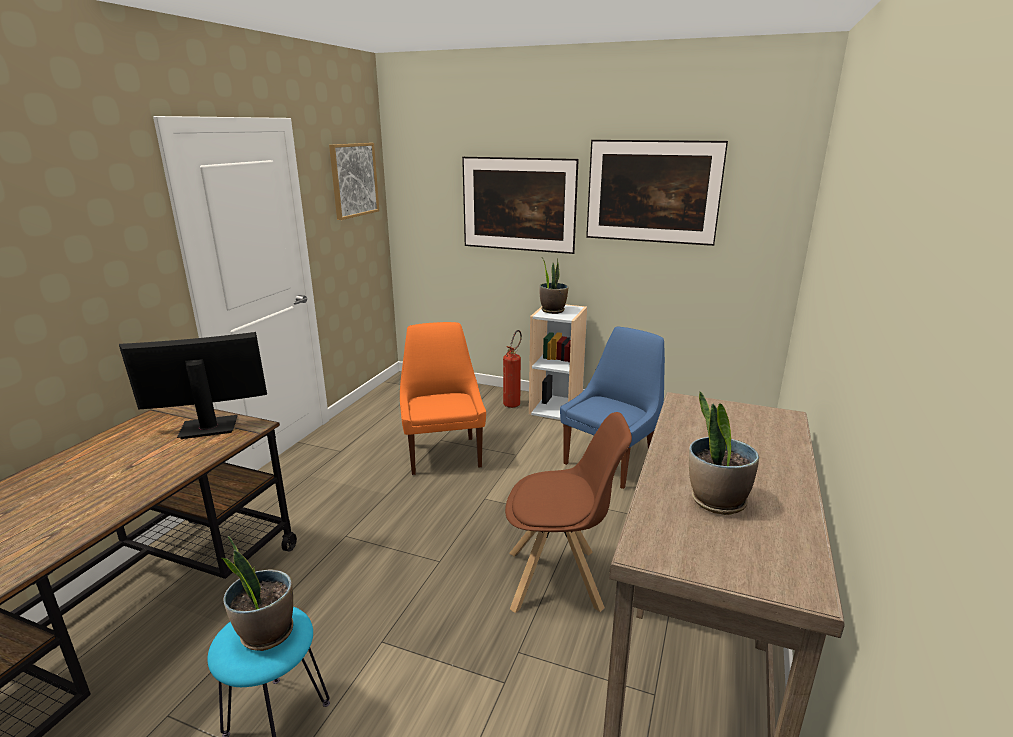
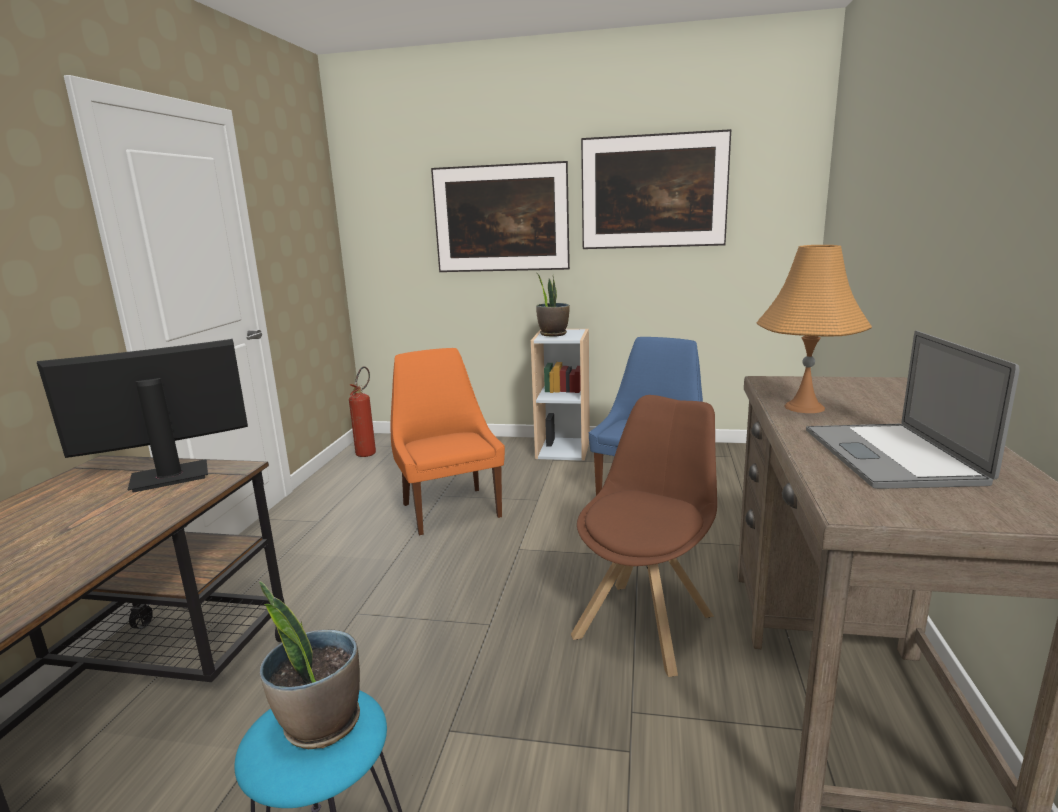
camera: 10 degrees left, 5 degrees down
(354, 180) = (303, 197): picture -> none
(513, 402) = (512, 449): fire extinguisher -> fire extinguisher (368, 452)
(560, 579) = (646, 622): brown chair -> brown chair turned 45 degrees counterclockwise
(688, 437) = (804, 407): none -> orange table lamp
(716, 501) = (890, 455): potted plant -> laptop

